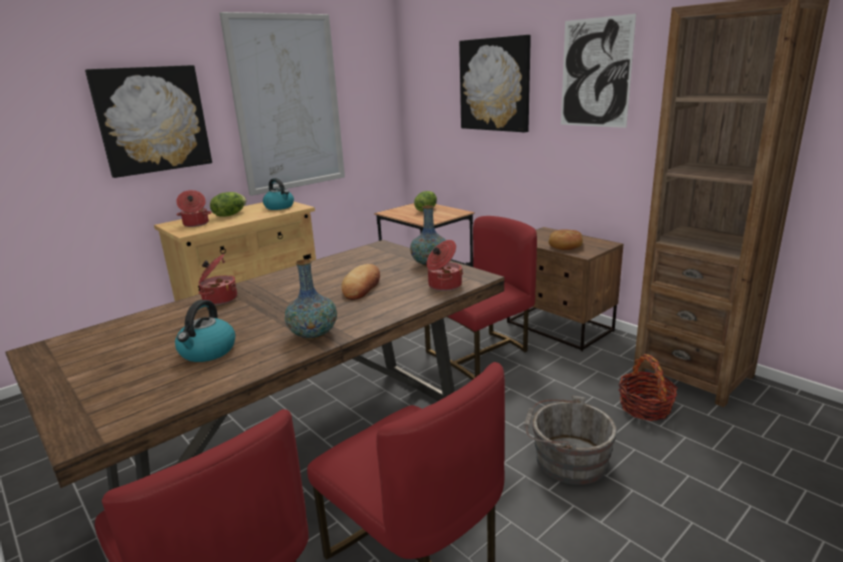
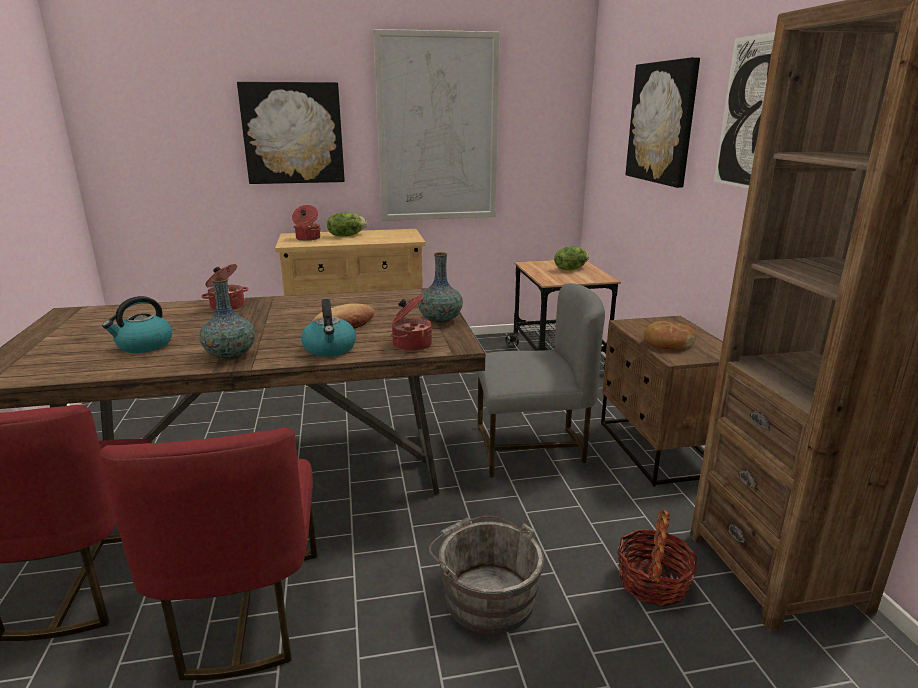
camera: 30 degrees right, 0 degrees up
(280, 207) = (397, 236): kettle -> kettle (330, 349)
(481, 354) = (531, 448): red chair -> grey chair

